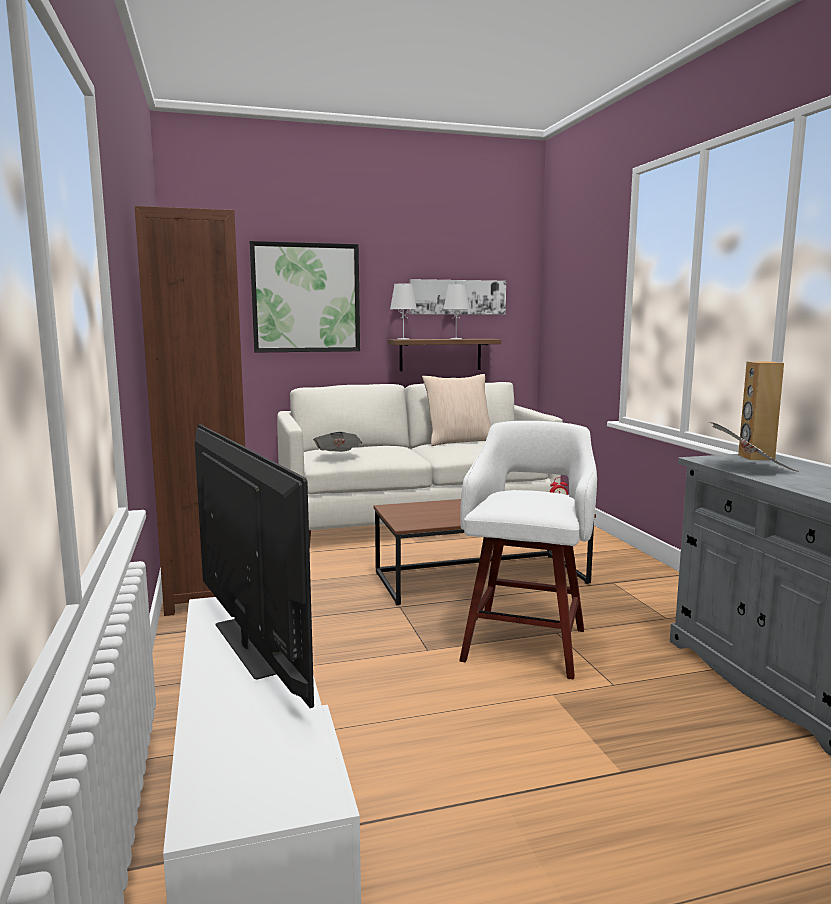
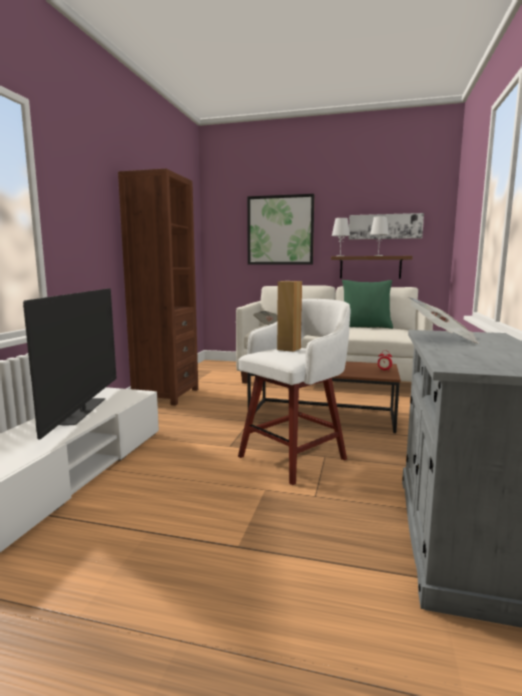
camera: 30 degrees right, 0 degrees up
(459, 441) = (365, 327): beige pillow -> green pillow
(755, 457) = (477, 334): brown speaker -> brown speaker (288, 349)

